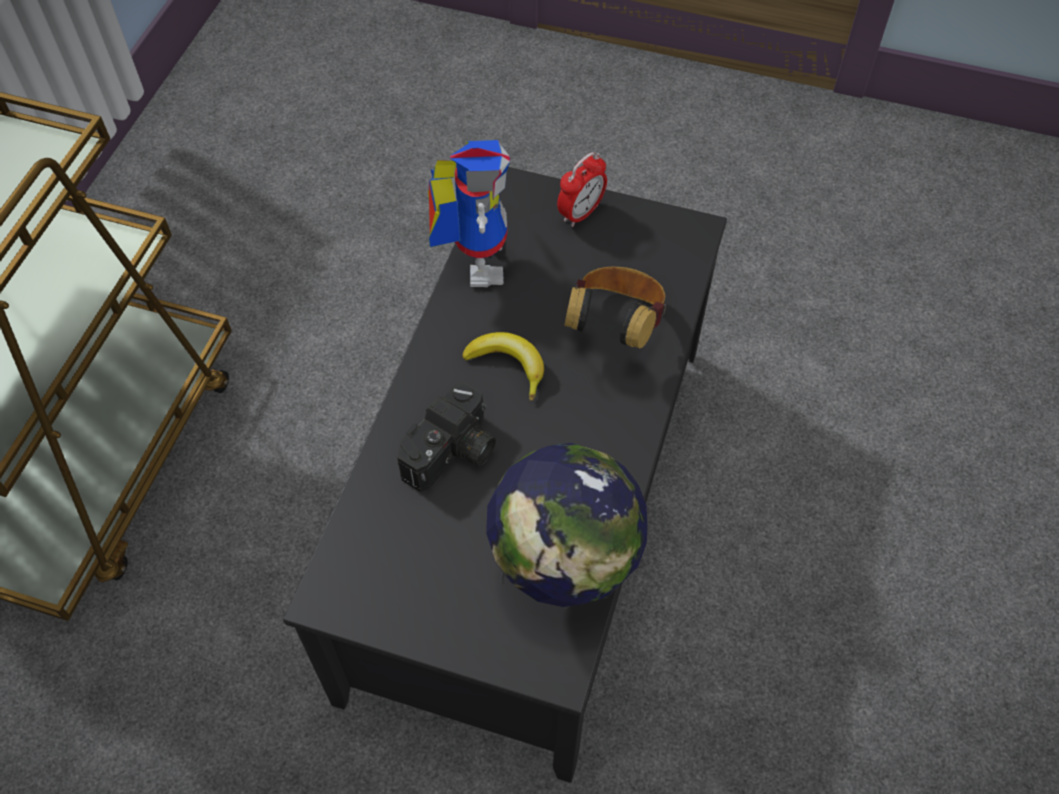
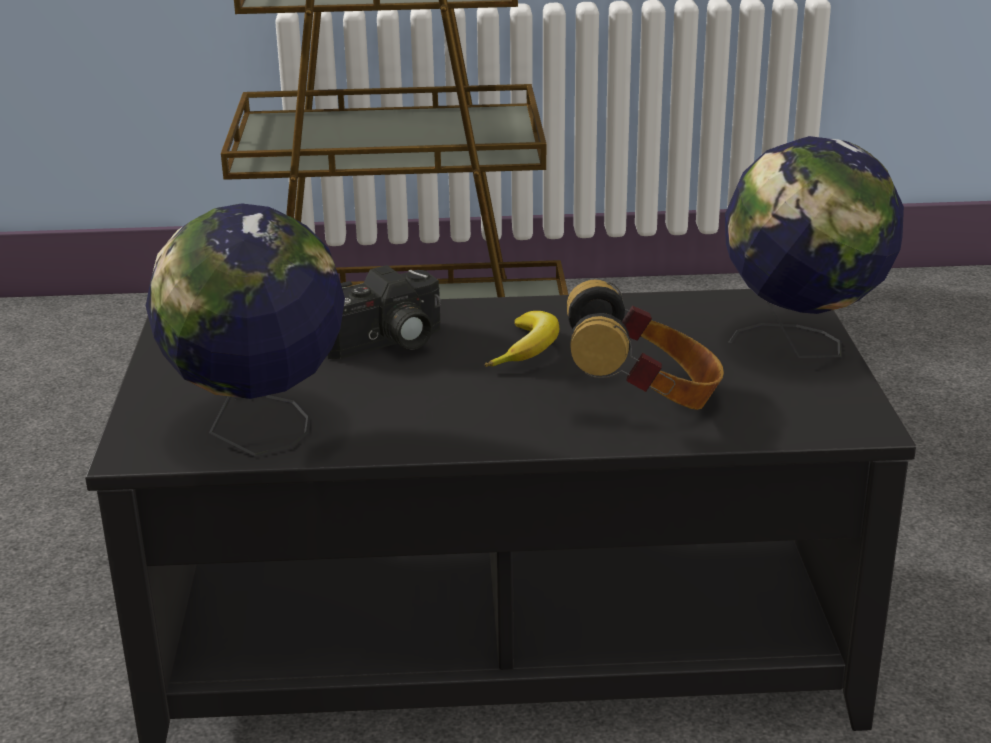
camera: 70 degrees right, 30 degrees down
(453, 454) = (385, 344): camera -> camera turned 45 degrees counterclockwise
(473, 257) = (665, 302): toy robot -> none
(581, 213) = (802, 347): alarm clock -> globe

